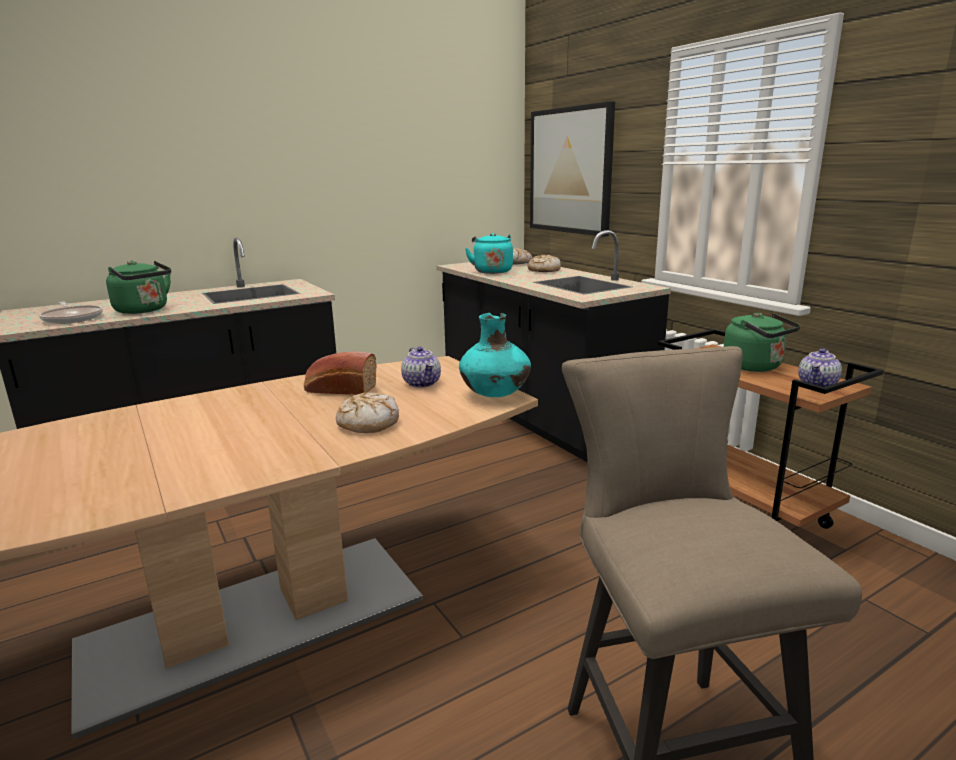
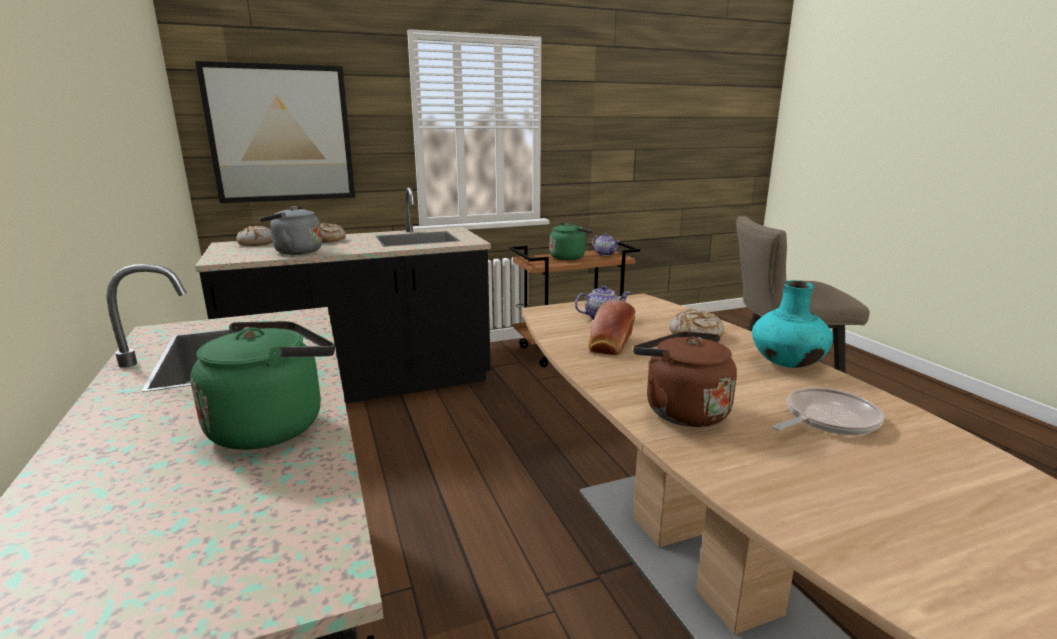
camera: 80 degrees left, 0 degrees up
(72, 318) = (257, 504): frying pan -> frying pan (827, 419)
(177, 414) = (681, 411): none -> brown kettle
(492, 271) = (295, 252): turquoise kettle -> grey kettle
(495, 395) = (635, 301): turquoise vase -> turquoise vase (787, 364)

